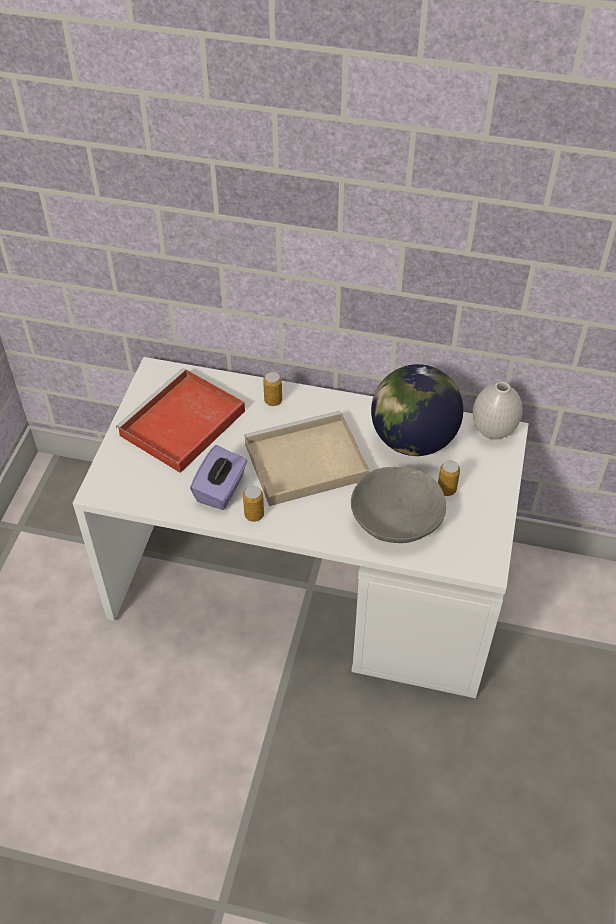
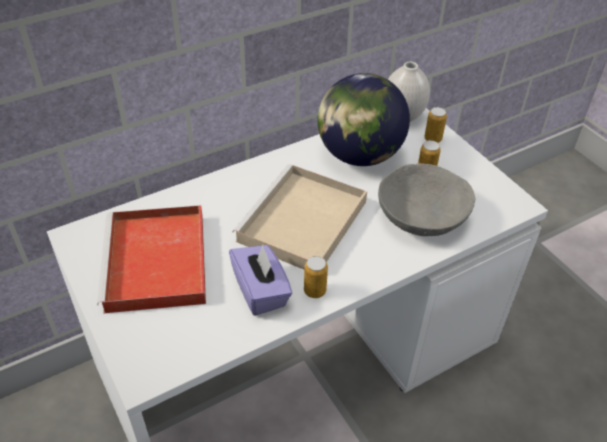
camera: 45 degrees left, 5 degrees down
(273, 401) = (216, 194): can -> can (433, 139)

